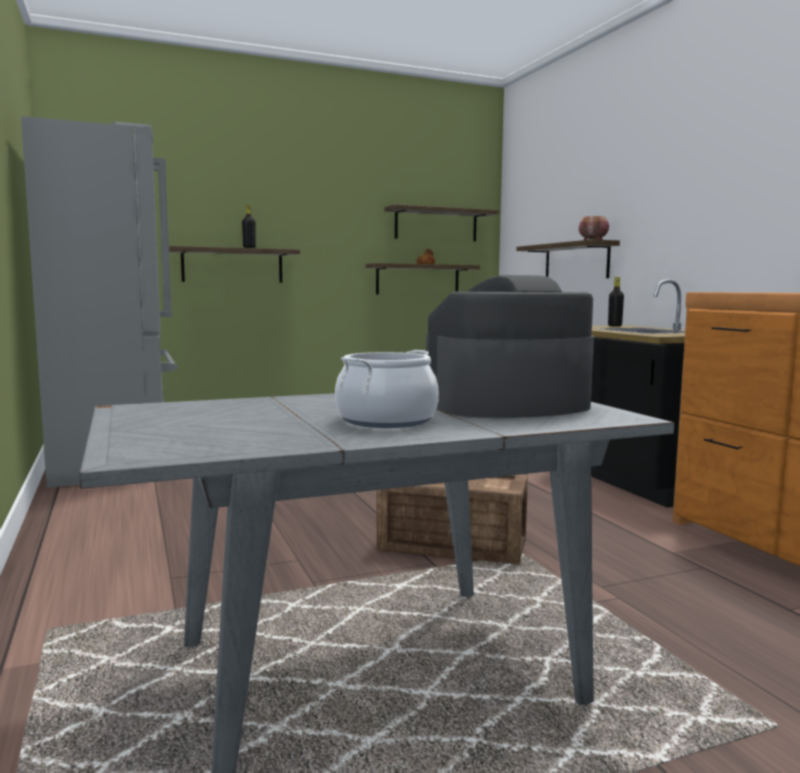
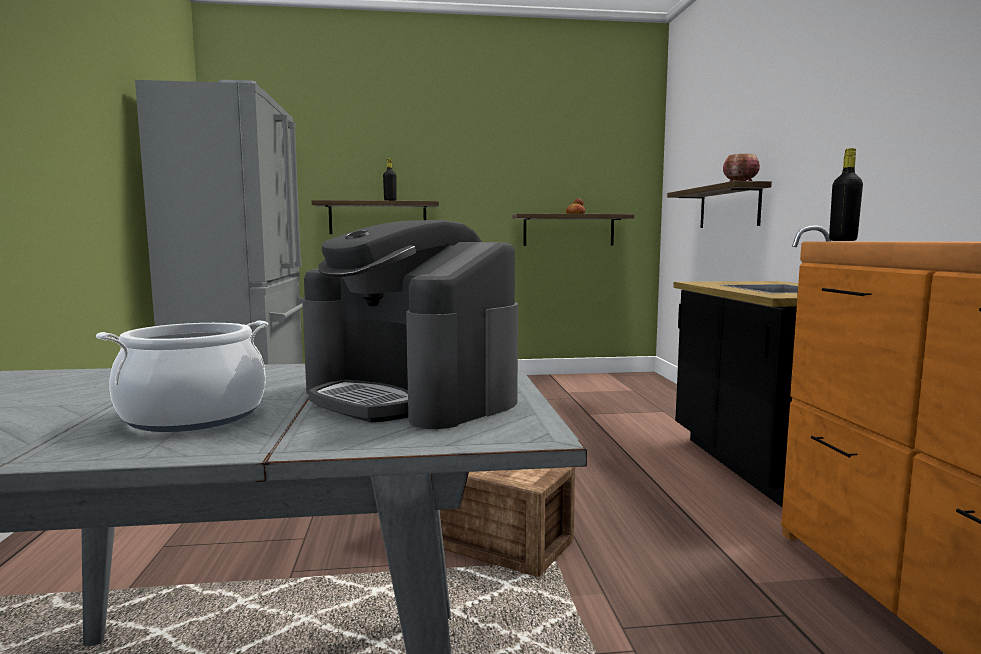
camera: 15 degrees right, 0 degrees up
(436, 225) = (589, 172): shelf -> none
(507, 405) = (411, 396): coffee machine -> coffee machine turned 135 degrees counterclockwise
(614, 326) = (755, 282): black bottle -> black bottle (842, 240)

